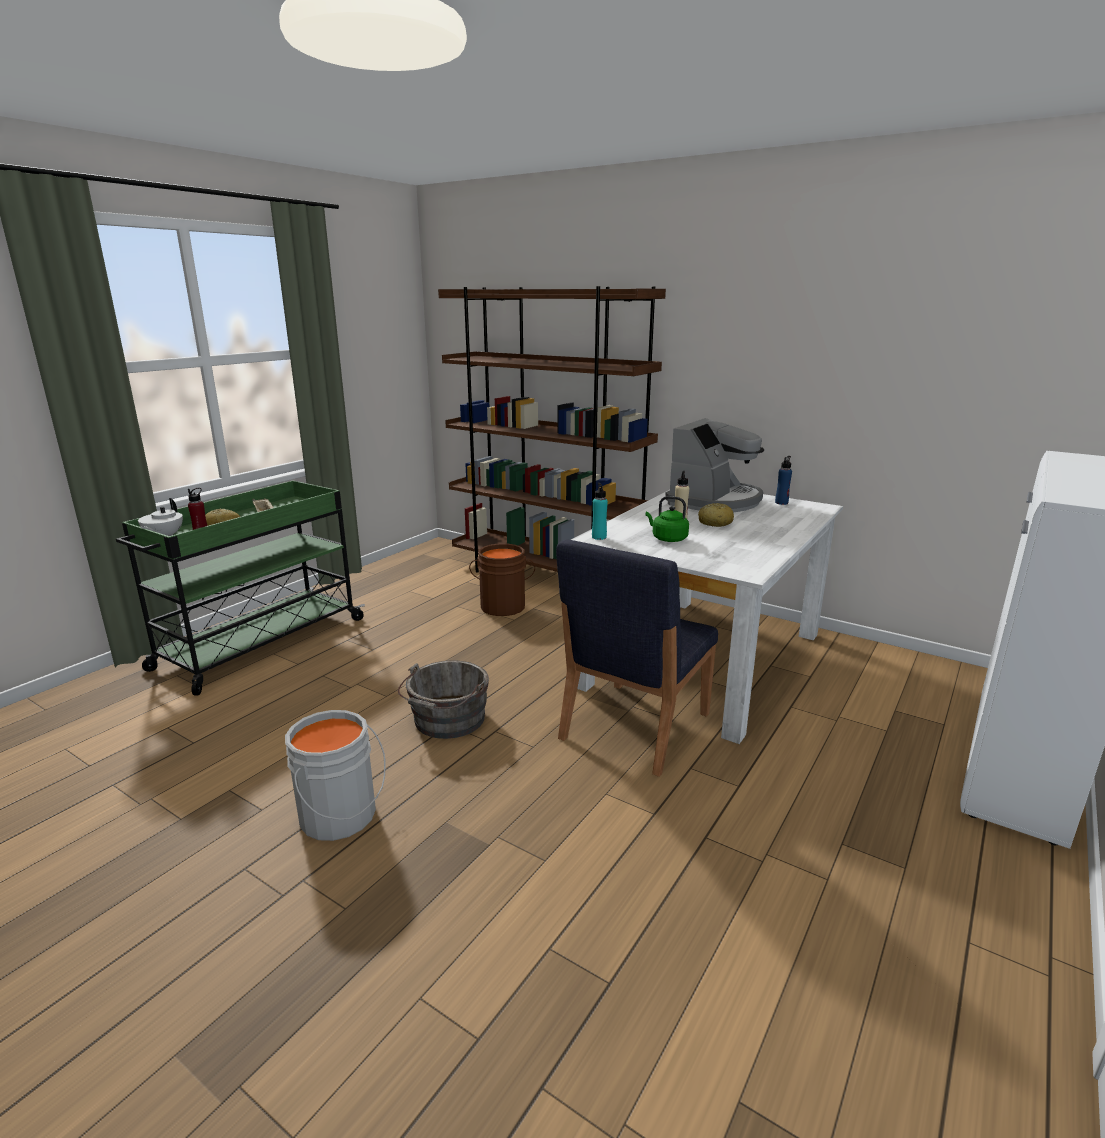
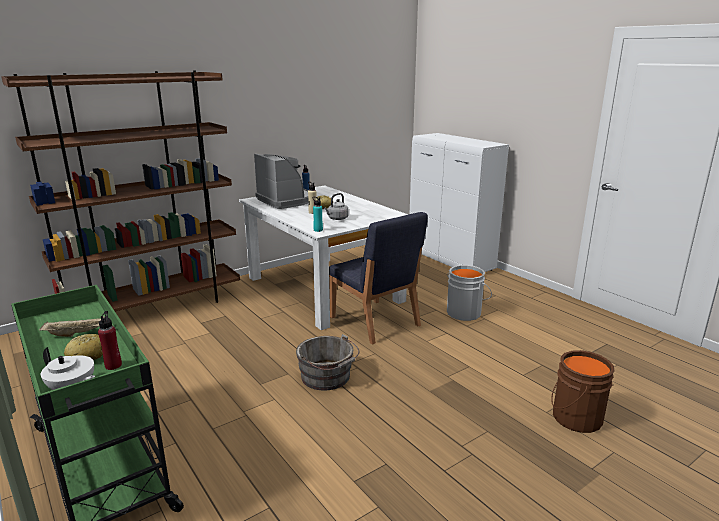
camera: 70 degrees left, 0 degrees up
(341, 816) = (409, 428): grey bucket -> grey bucket (464, 312)
(503, 606) = (182, 333): brown bucket -> brown bucket (574, 417)
(667, 539) = (337, 218): green kettle -> grey kettle

